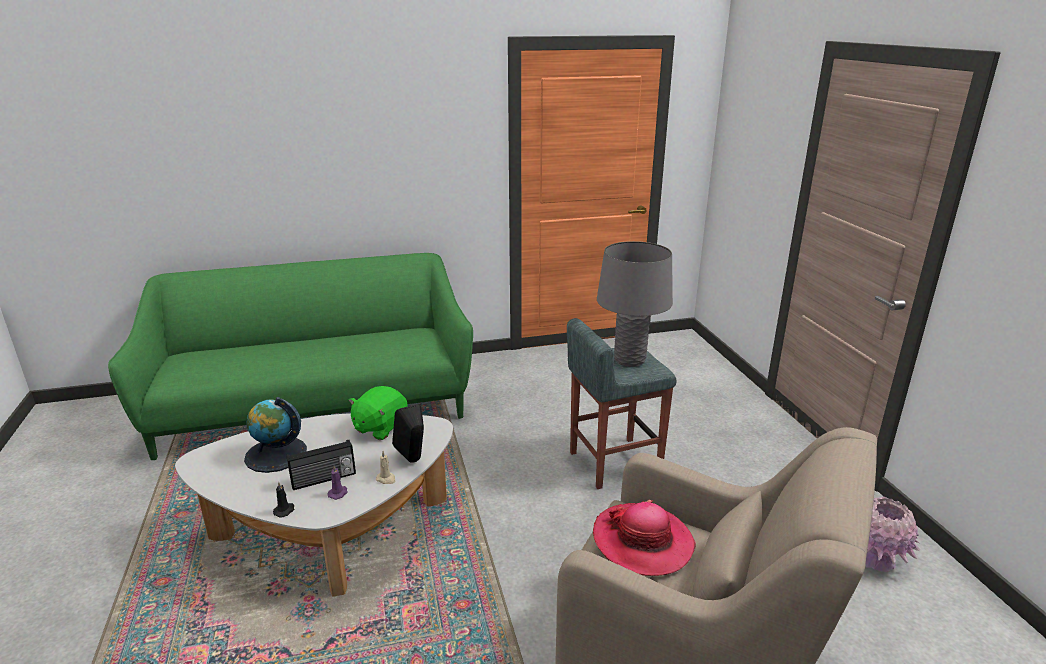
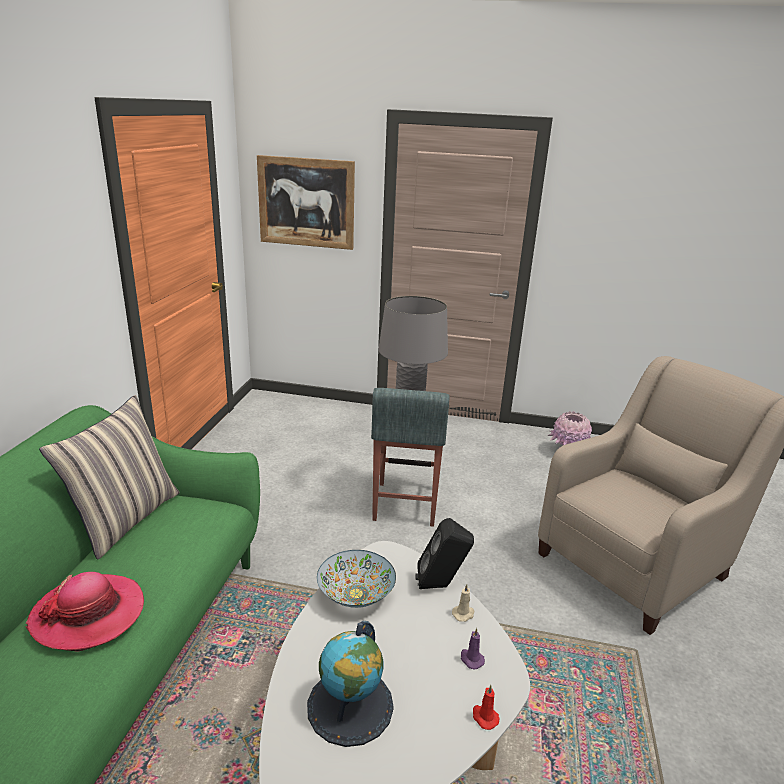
camera: 65 degrees left, 0 degrees up
(284, 510) = (484, 717): black candle -> red candle
(324, 479) = (436, 666): radio -> none
(380, 428) = (356, 594): green plush toy -> bowl
(396, 329) = (125, 518): none -> pillow
(642, 542) = (623, 497): hat -> hat (89, 614)
(752, 144) = (306, 202): none -> picture

